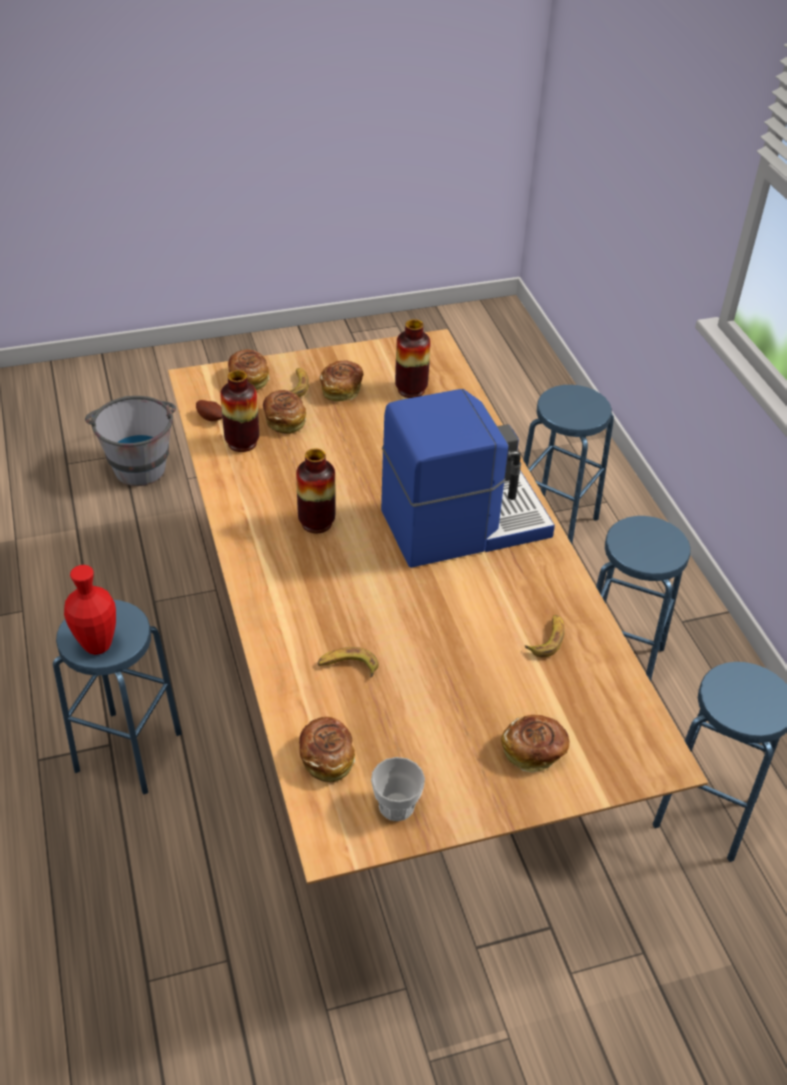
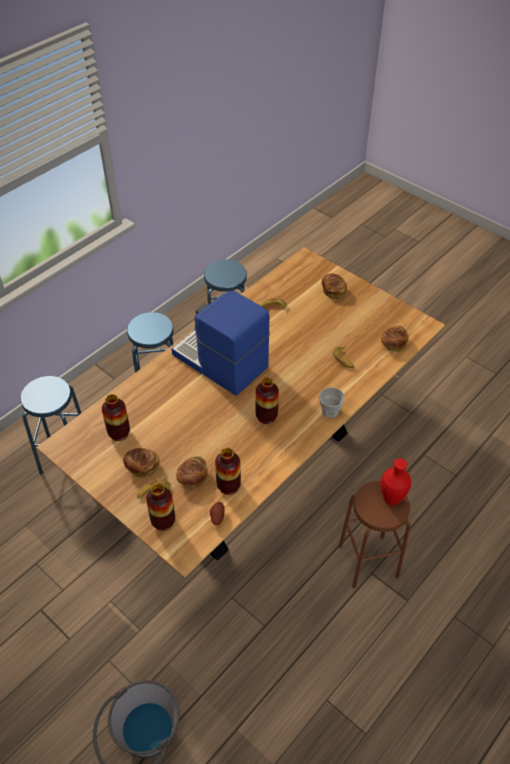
camera: 120 degrees left, 5 degrees up
(128, 751) = (368, 561): blue stool -> brown stool
(249, 379) = (163, 521): bread -> vase
(396, 806) = (393, 316): cup -> cup (330, 411)

